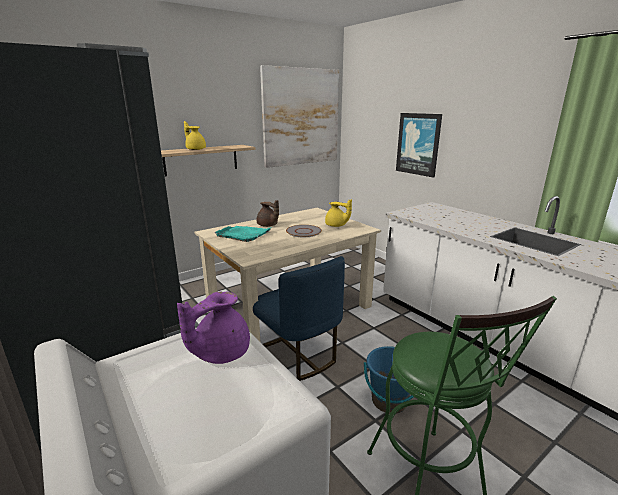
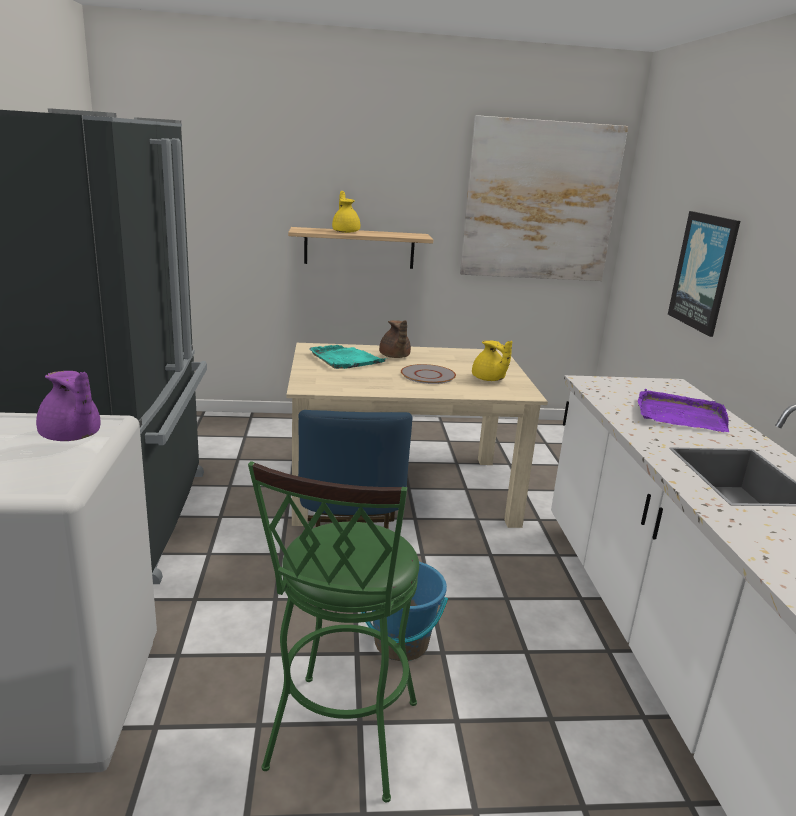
camera: 30 degrees right, 0 degrees up
(219, 353) = (71, 437): purple teapot -> purple teapot turned 120 degrees counterclockwise
(464, 219) = (680, 415): none -> purple tray

